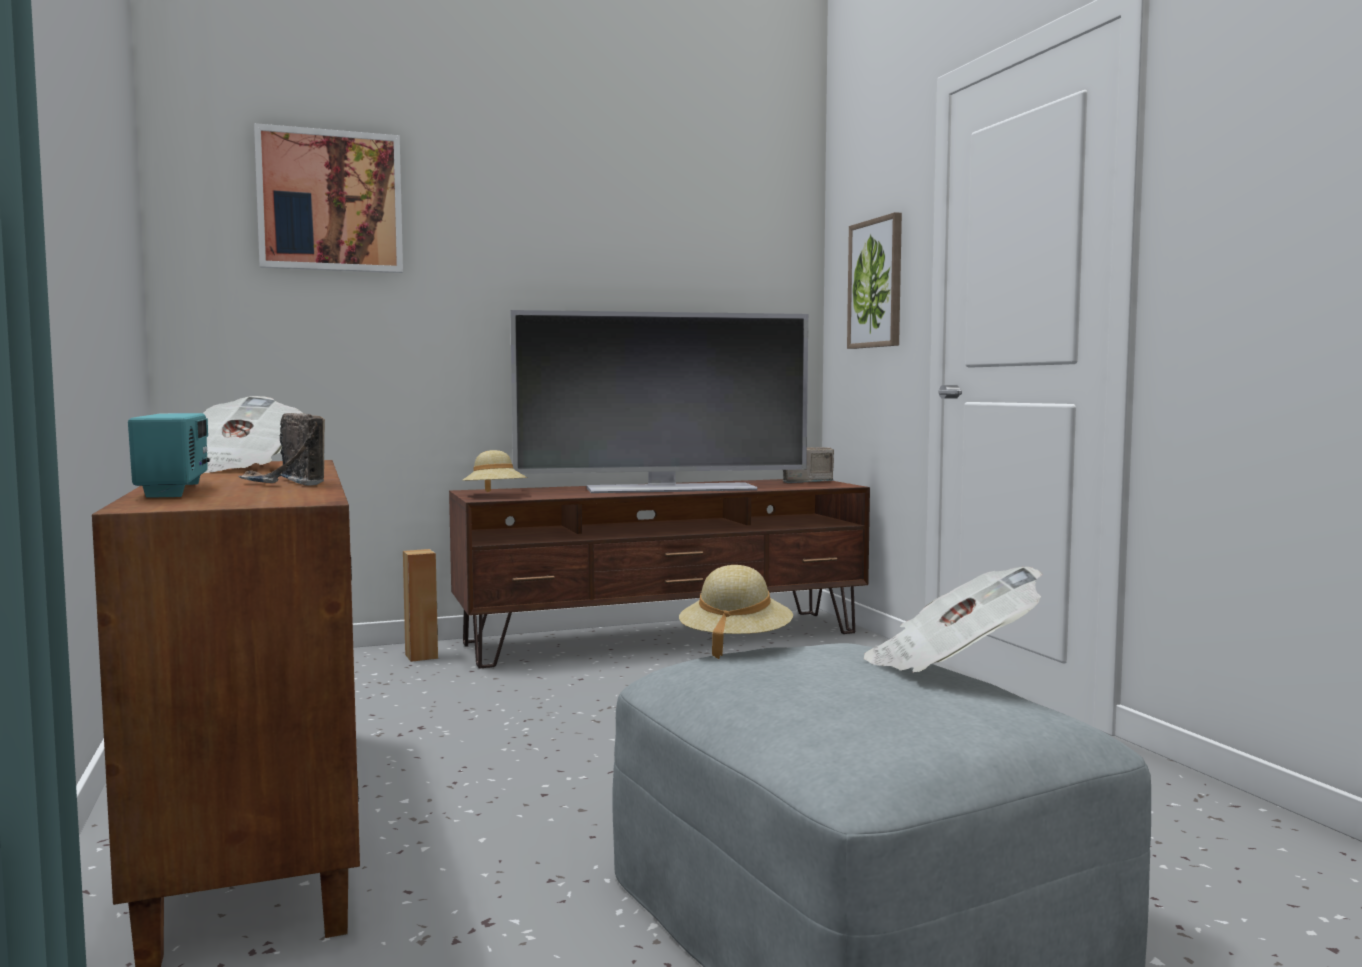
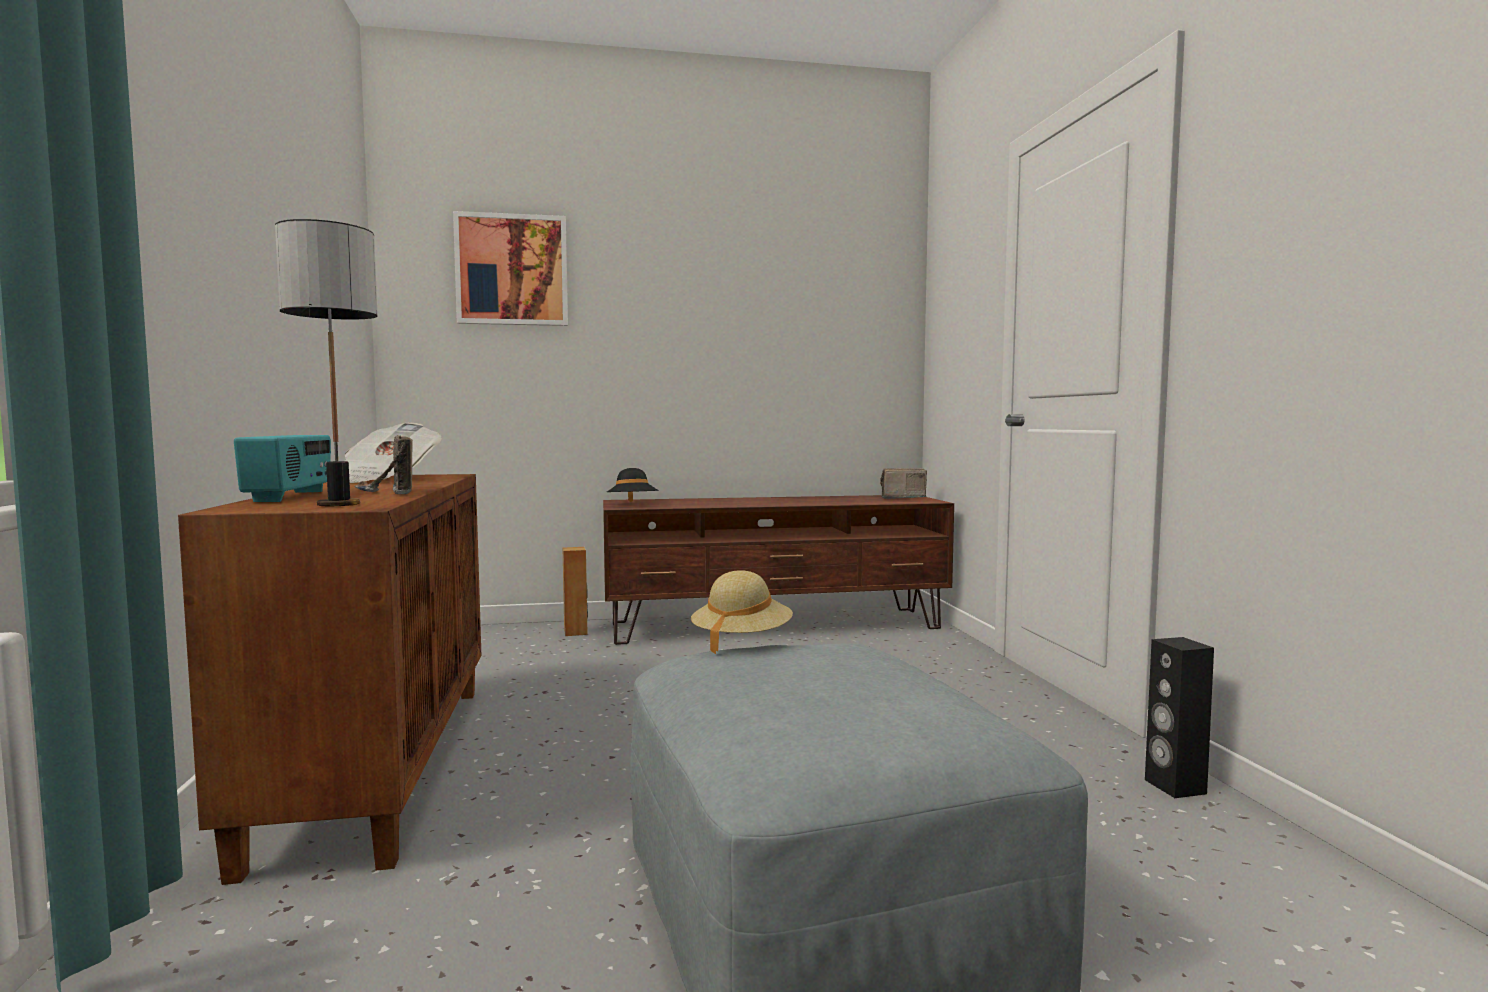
camera: 10 degrees right, 0 degrees up
(266, 498) = (337, 504): none -> table lamp
(495, 495) = (633, 504): beige hat -> black hat
(669, 488) = (780, 501): television -> none
(876, 283) = (962, 327): picture -> none
(950, 664) = (918, 670): newspaper -> none
(1160, 782) = (1174, 787): none -> black speaker

